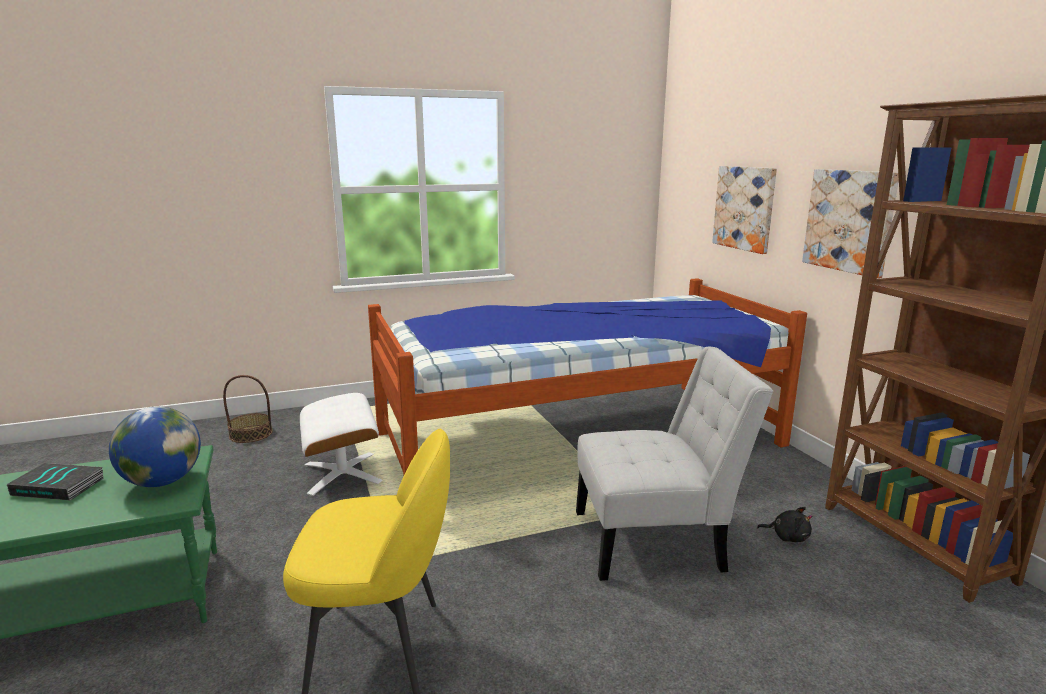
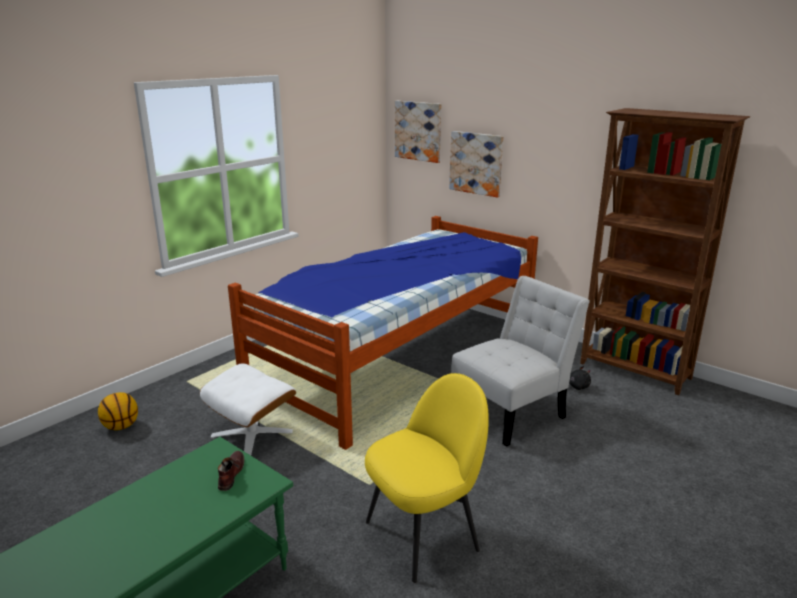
camera: 30 degrees left, 5 degrees up
(60, 486) = (147, 506): book -> none
(162, 482) = (230, 474): globe -> brown shoe
(251, 434) = (121, 426): basket -> basketball
(849, 221) = (566, 175): picture -> picture (418, 131)

